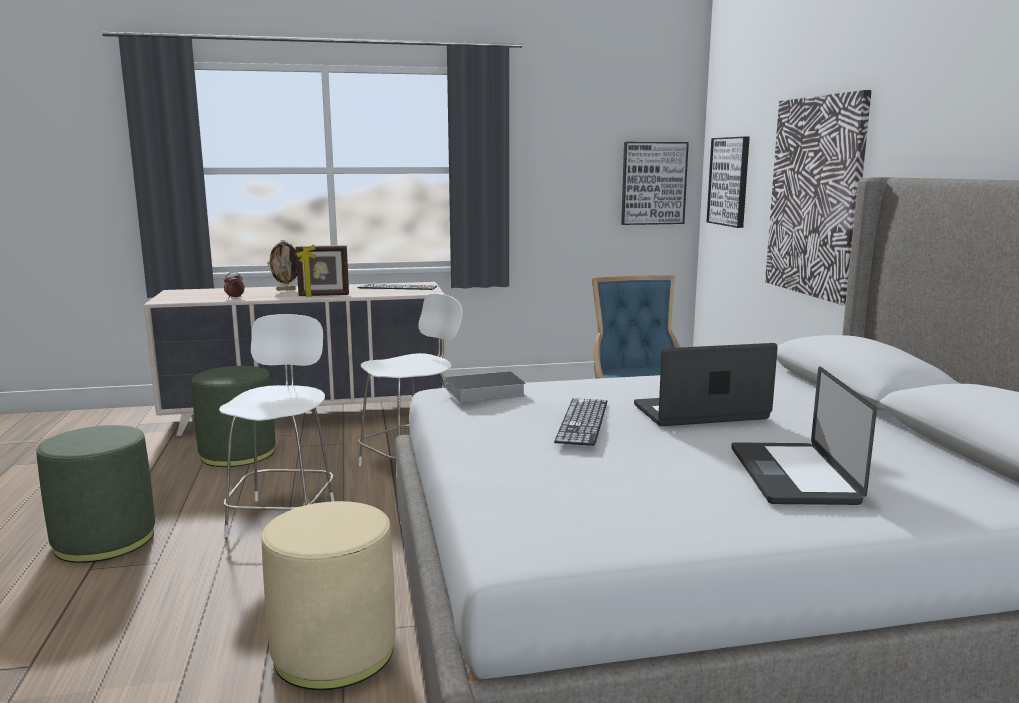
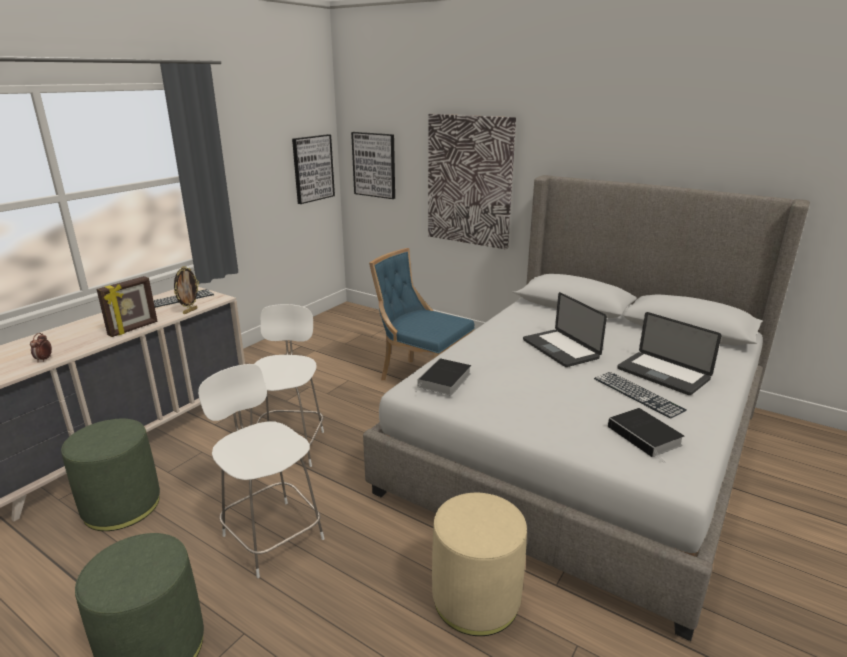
camera: 45 degrees left, 10 degrees up
(286, 289) = (71, 332): picture frame -> picture frame (190, 311)
(581, 506) = (646, 437): none -> book
(582, 421) = (536, 380): keyboard -> keyboard (638, 394)
(700, 412) = (560, 349): laptop -> laptop turned 60 degrees counterclockwise

